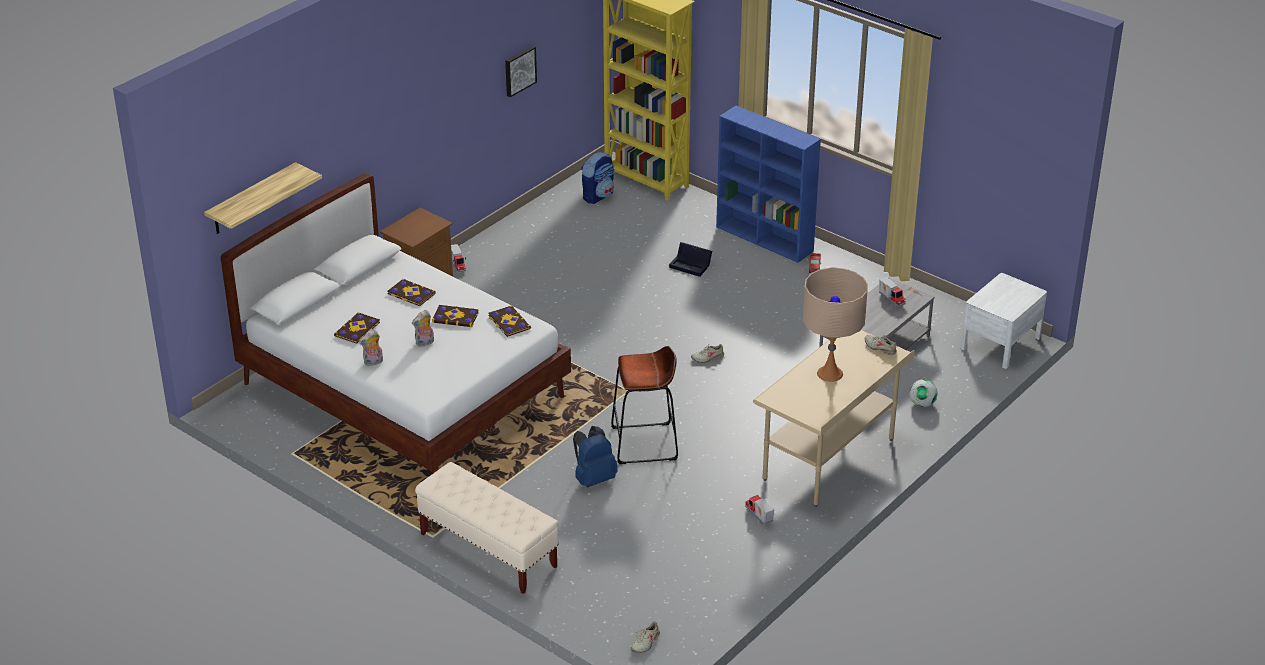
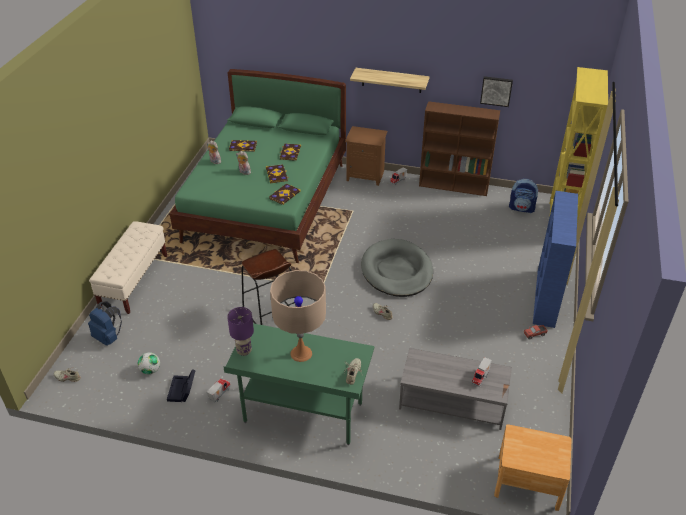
camera: 65 degrees right, 5 degrees up
(252, 199) = (256, 49): shelf -> shelf (391, 80)
(404, 390) = (266, 202): white bed -> green bed
(509, 227) = (454, 186): none -> brown bookcase
(593, 478) = (222, 302): blue backpack -> blue backpack (108, 337)
(641, 324) = (397, 271): none -> grey dog bed
(691, 265) = (482, 273): black storage box -> black storage box (182, 390)
(800, 411) = (244, 351): none -> purple table lamp
(829, 460) = (303, 414): beige desk -> green desk
(922, 404) = (407, 451): football -> football (150, 370)
(1000, 343) = (528, 482): white nightstand -> brown nightstand

